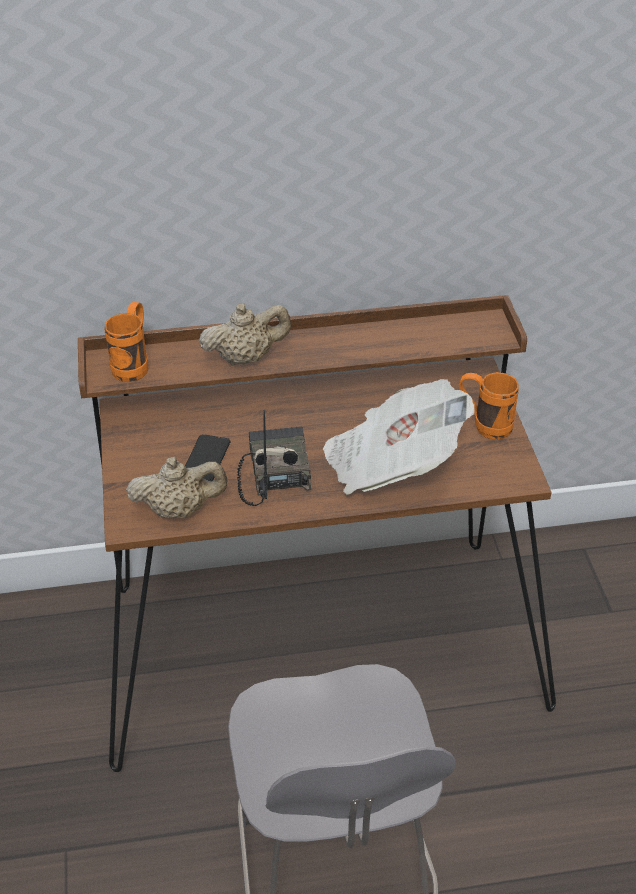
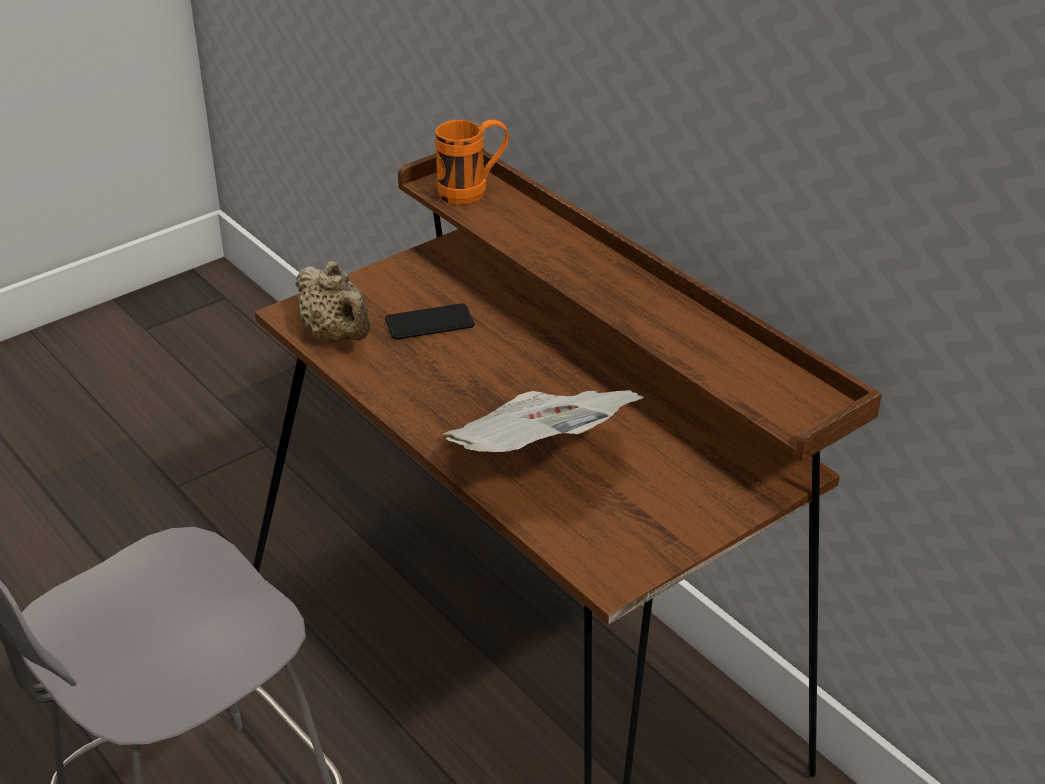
camera: 60 degrees right, 5 degrees down
(246, 358) = (553, 253): beige teapot -> none
(273, 473) = (447, 375): radio -> none
(484, 425) = (686, 510): orange mug -> none

